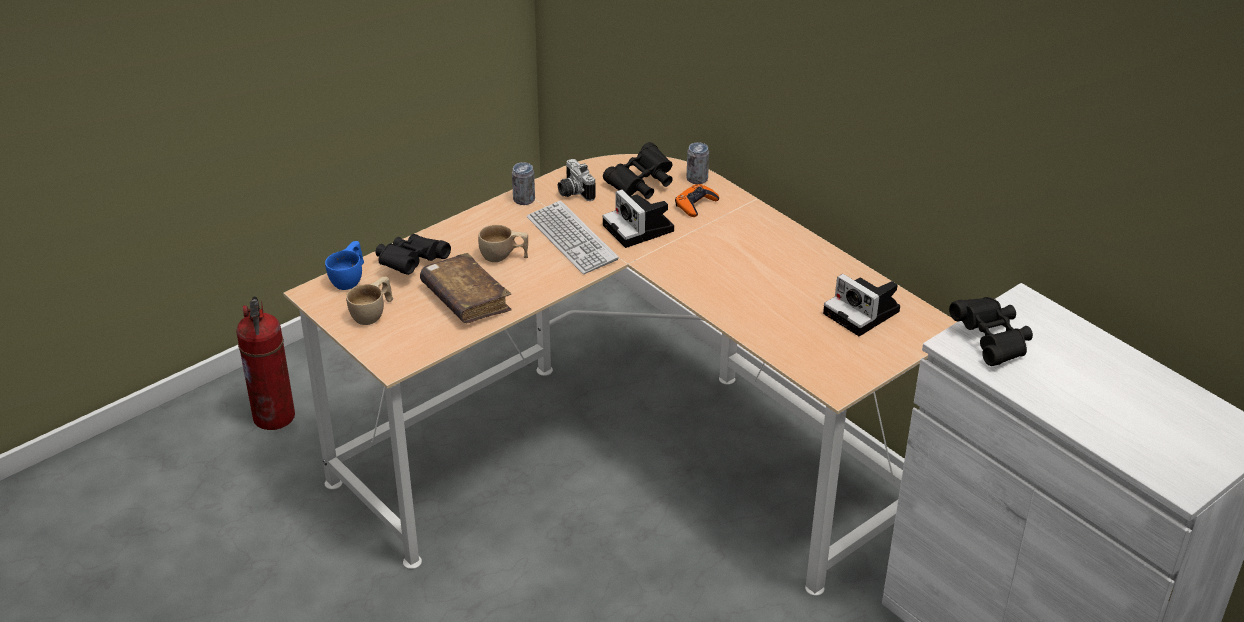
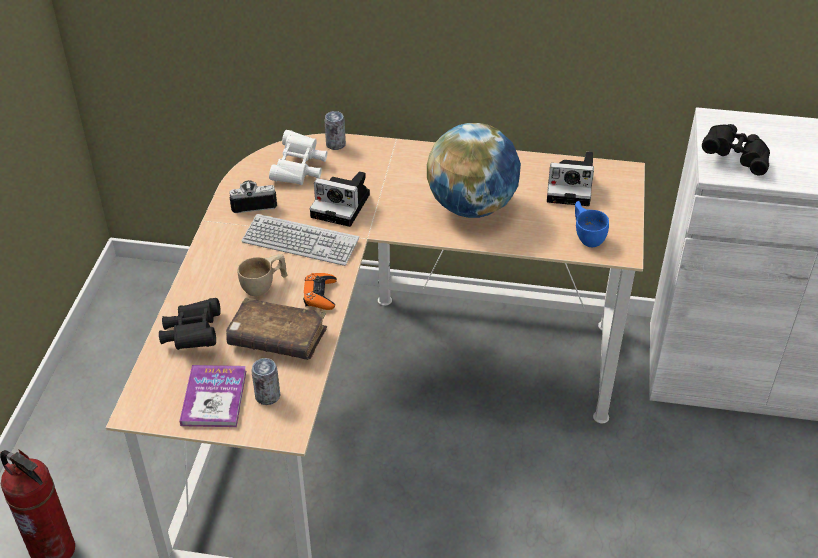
camera: 40 degrees left, 5 degrees up
(350, 278) = (153, 378): blue cup -> blue cup (587, 235)
(373, 313) = (214, 397): beige cup -> book
(524, 199) = (221, 228): can -> can (267, 396)
(573, 192) = (253, 202): camera -> camera turned 150 degrees clockwise
(641, 184) = (299, 169): black binoculars -> white binoculars
(695, 204) = (359, 165): orange game controller -> orange game controller (320, 295)
(749, 284) = (472, 207): none -> globe

